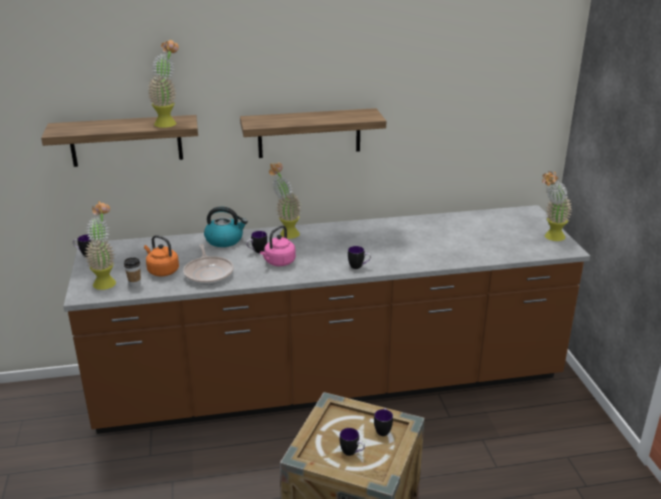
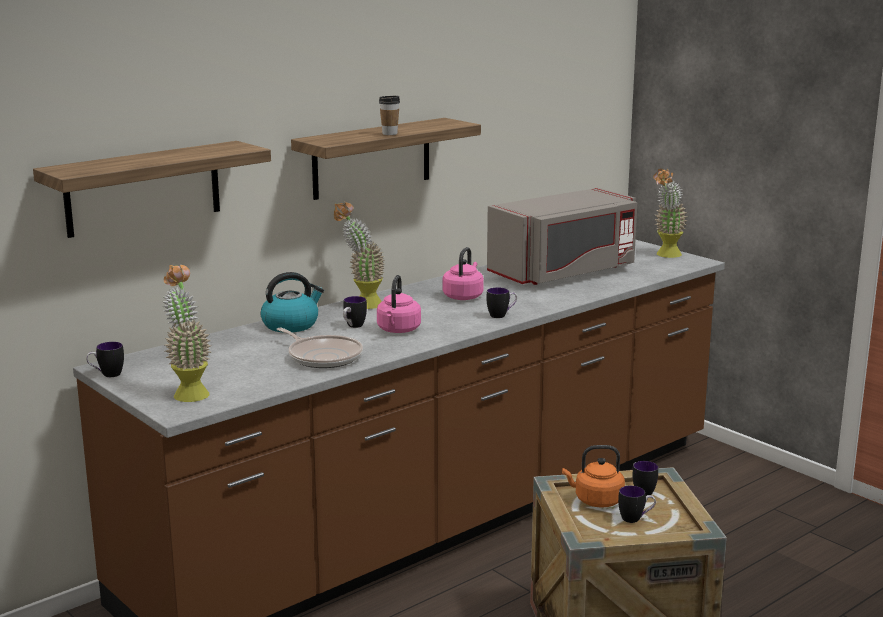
camera: 30 degrees left, 10 degrees down
(135, 284) = (238, 387): cup -> cup (389, 133)
(162, 271) = (254, 367): orange kettle -> orange kettle (596, 501)
(169, 122) = (218, 149): potted plant -> none
(356, 242) = (463, 296): none -> pink kettle
(452, 236) = (564, 272): none -> grey microwave

